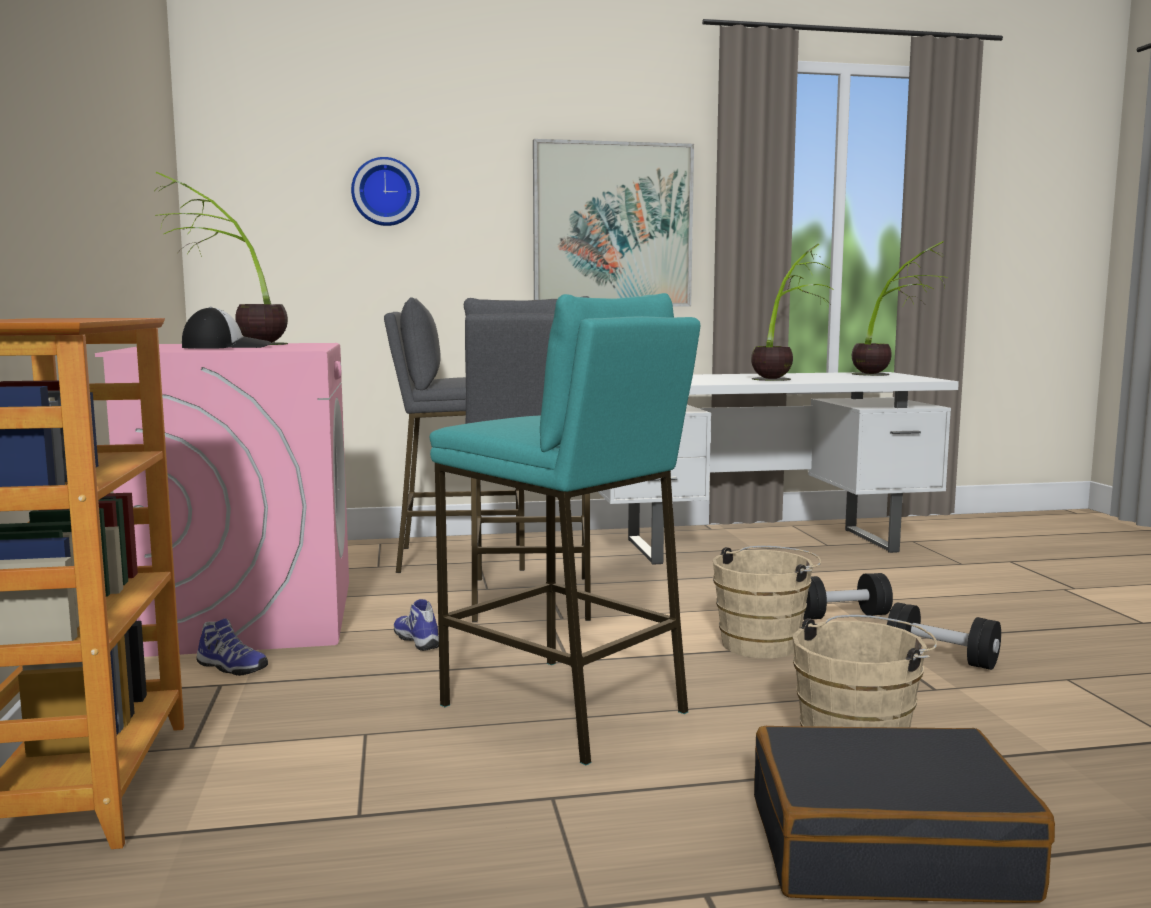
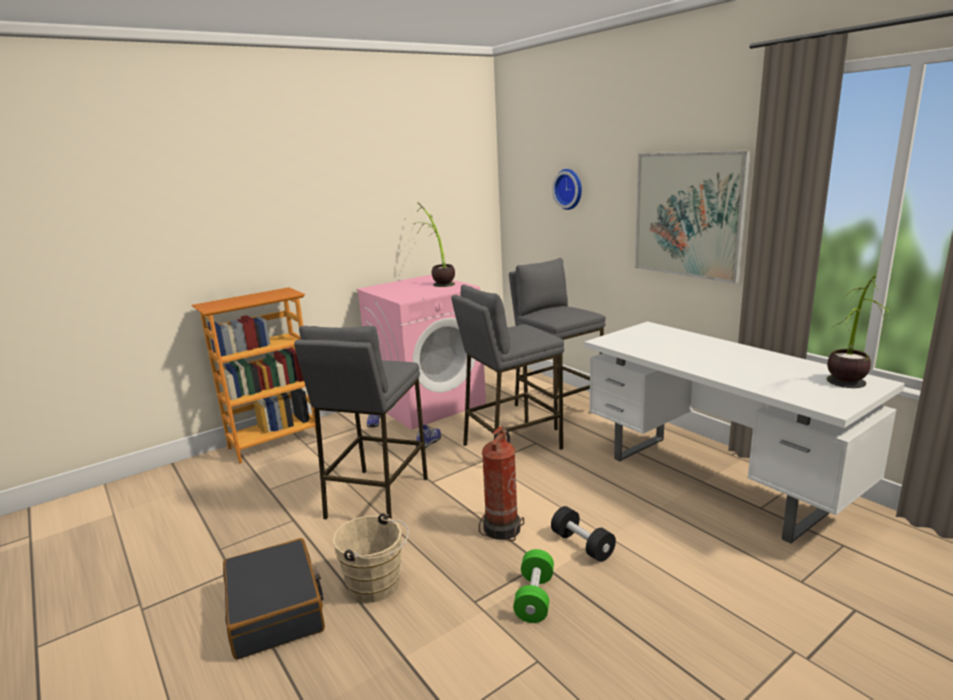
camera: 65 degrees right, 10 degrees up
(227, 347) = (411, 288): cap -> none
(564, 708) = (376, 497): turquoise stool -> grey stool
(764, 643) = (503, 528): beige bucket -> fire extinguisher
(786, 378) = (737, 364): potted plant -> none
(941, 657) = (534, 598): black dumbbell -> green dumbbell

